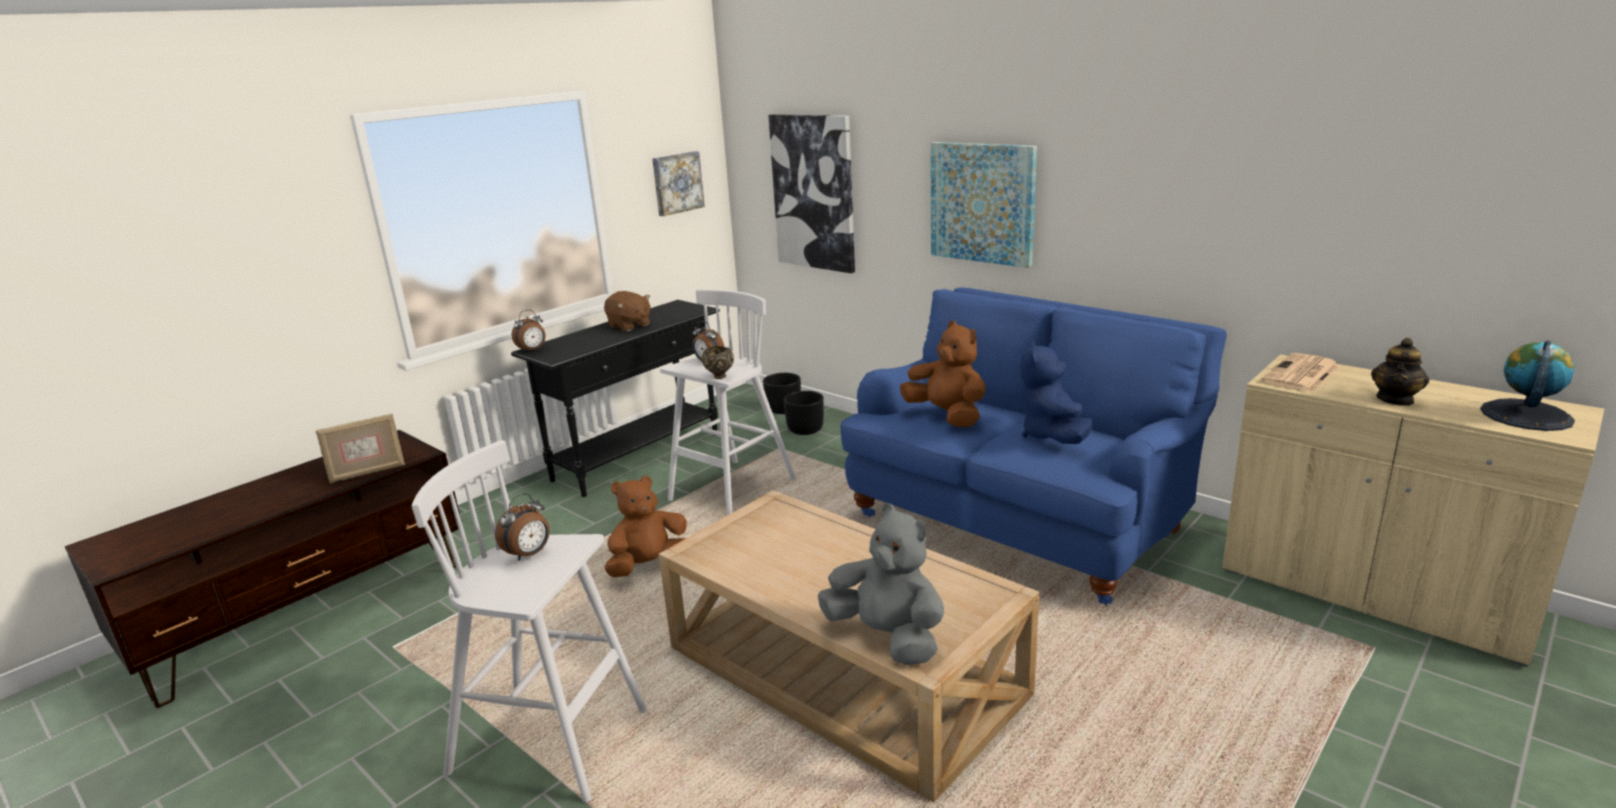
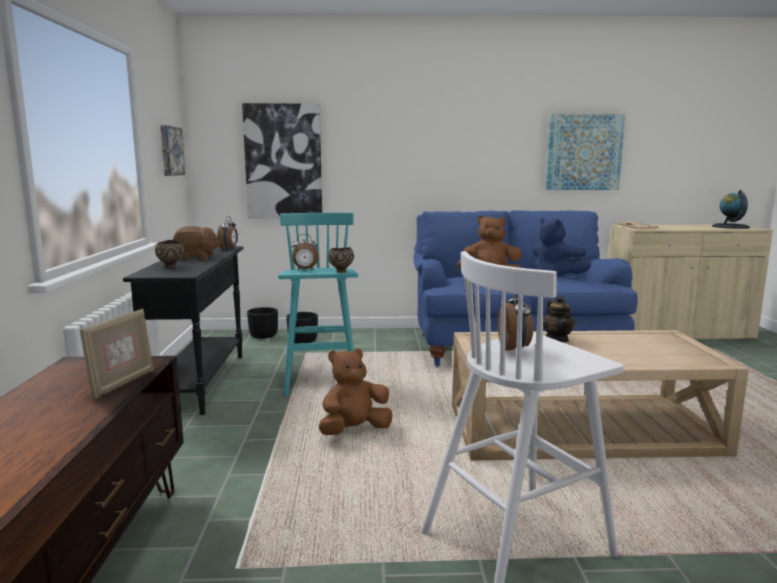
camera: 45 degrees left, 10 degrees down
(532, 350) = (146, 274): alarm clock -> alarm clock (229, 249)
(573, 341) = (171, 267): none -> brown bowl
(649, 566) = (354, 430): brown plush toy -> brown plush toy turned 45 degrees clockwise
(731, 491) = (321, 379): white stool -> turquoise stool
(887, 637) = (679, 361): grey plush toy -> none
(982, 203) = (429, 159): picture -> picture (583, 152)
(1395, 399) = (688, 228): teapot -> teapot (557, 339)

